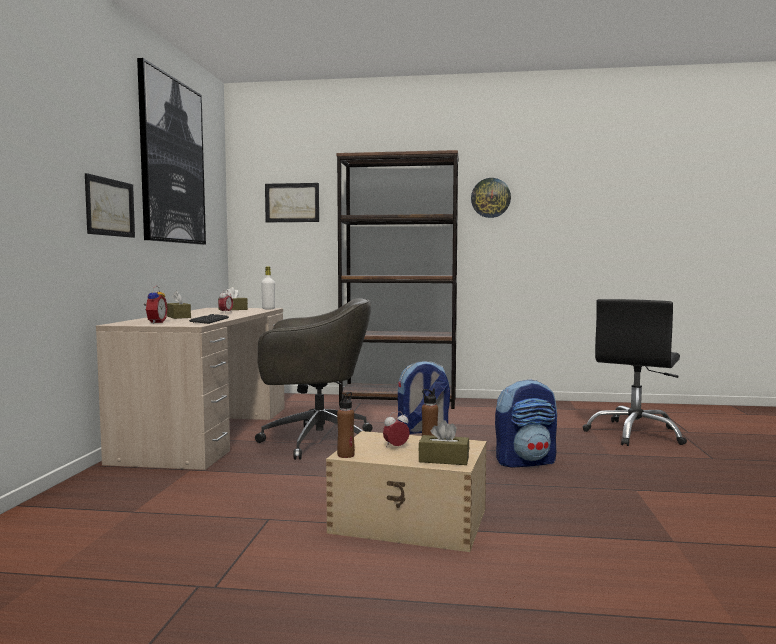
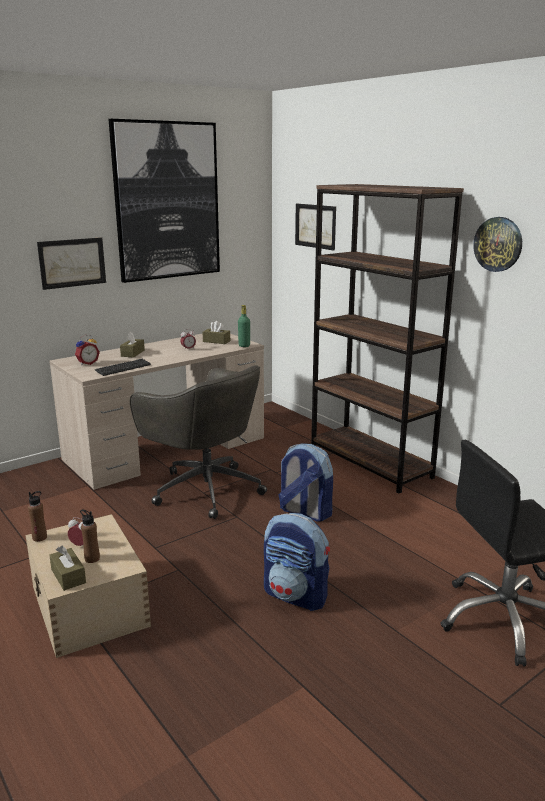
camera: 45 degrees right, 15 degrees up
(268, 309) = (244, 346): white bottle -> green bottle

